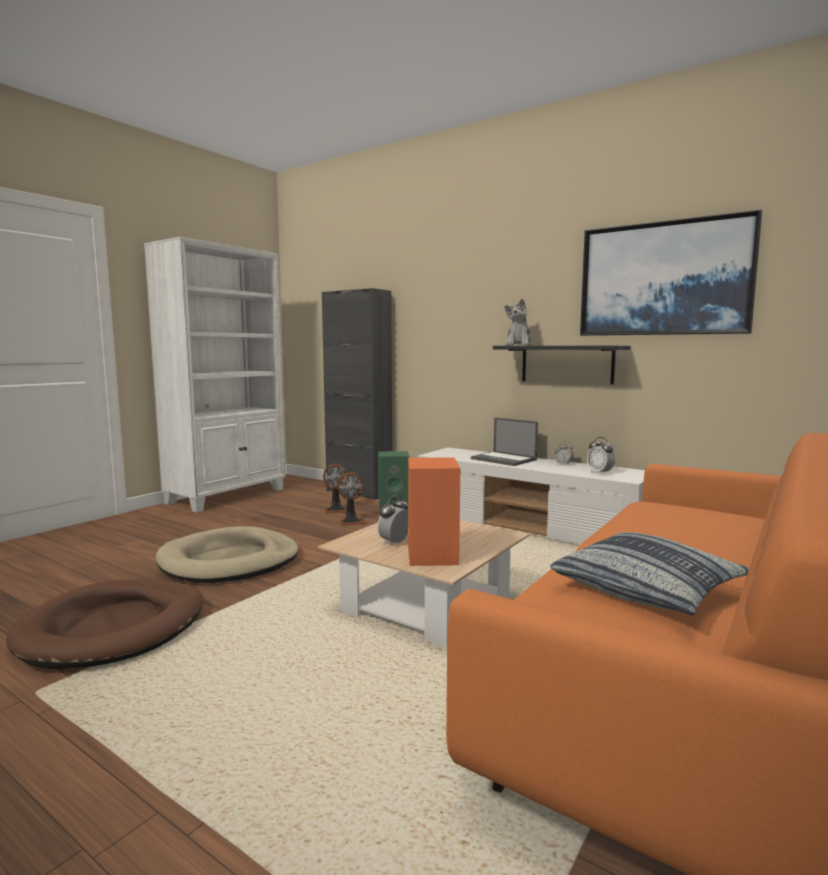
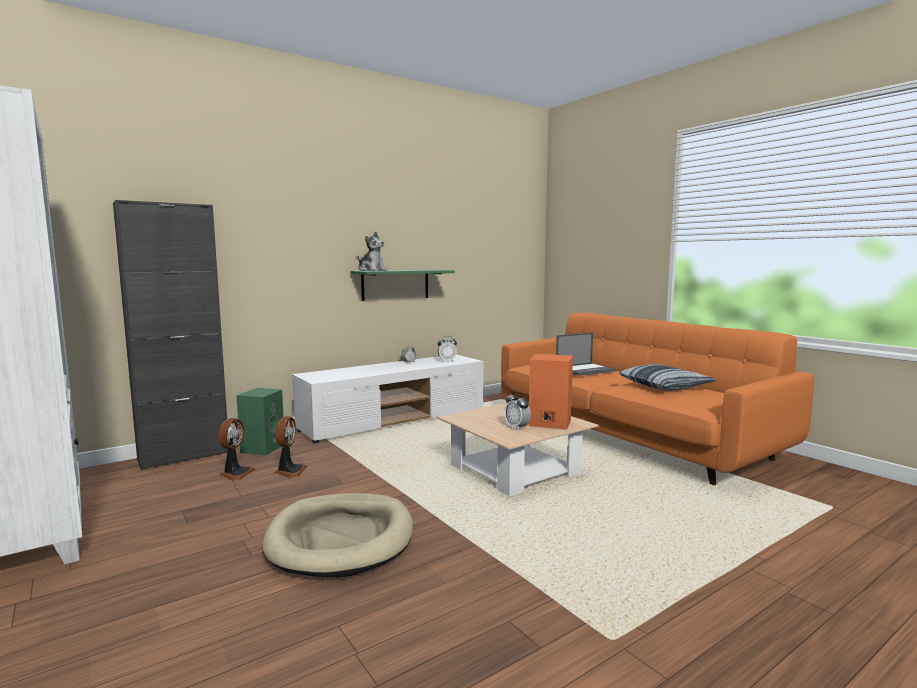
camera: 70 degrees left, 0 degrees up
(114, 628) = (485, 606): brown dog bed -> none
(504, 459) = (373, 369): laptop -> laptop (585, 370)
(566, 364) = (395, 284): black shelf -> green shelf
(664, 279) = (452, 225): picture -> none

